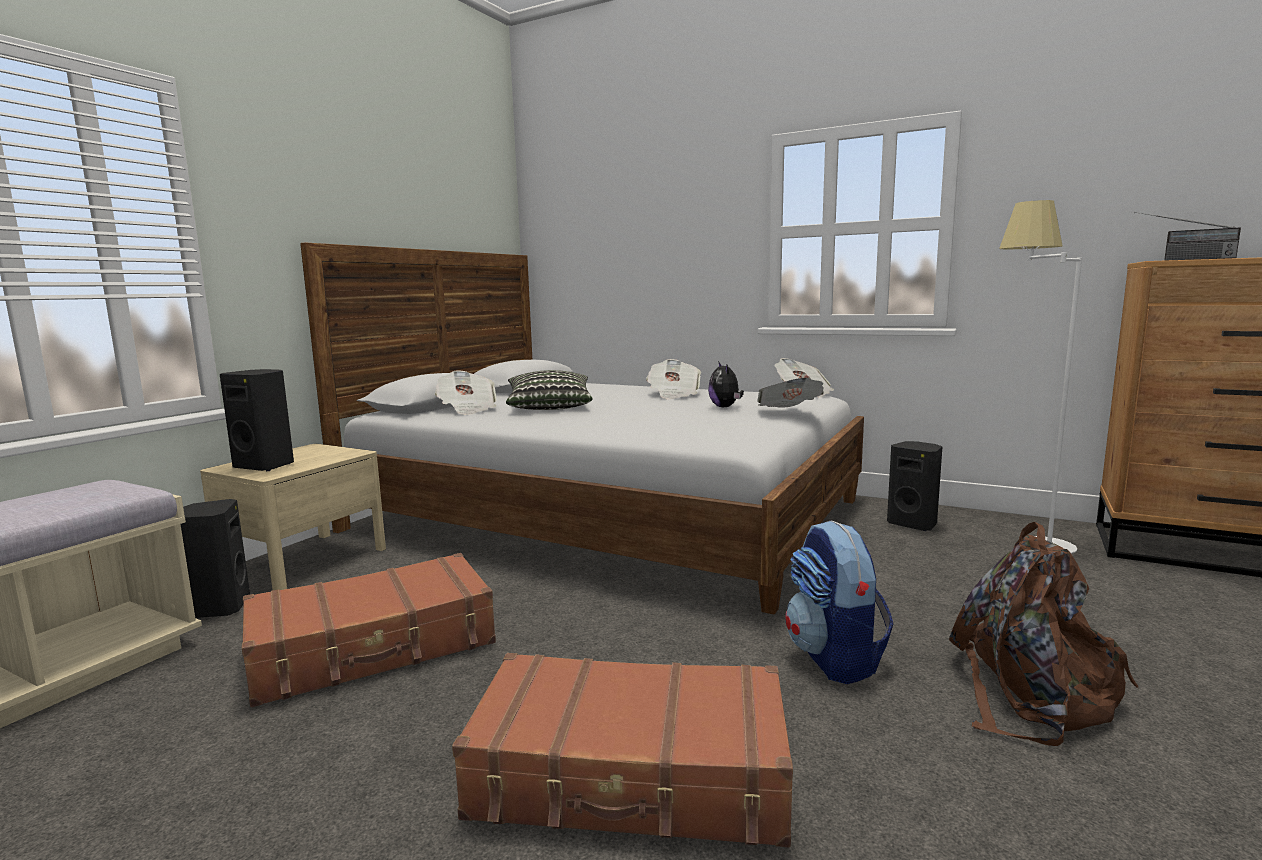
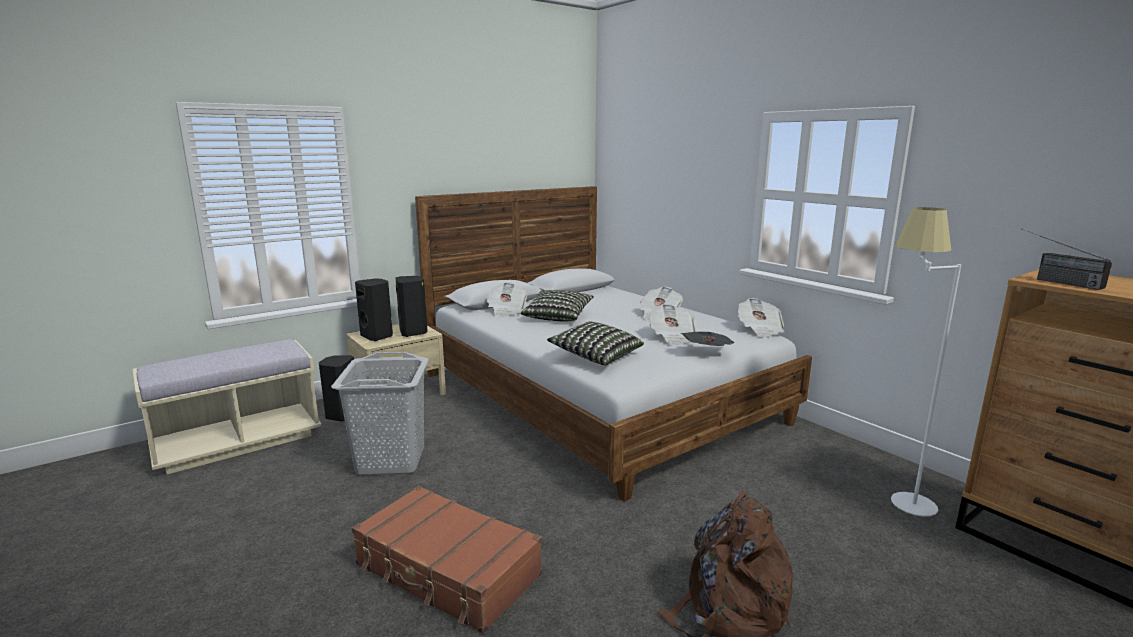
camera: 25 degrees right, 5 degrees up
(374, 647) = (391, 460): brown suitcase -> grey laundry basket
(671, 429) = (596, 356): none -> pillow
(725, 407) = (672, 337): plush toy -> newspaper
(834, 658) = (628, 542): backpack -> none
(913, 524) = (818, 456): black speaker -> black speaker (413, 332)

